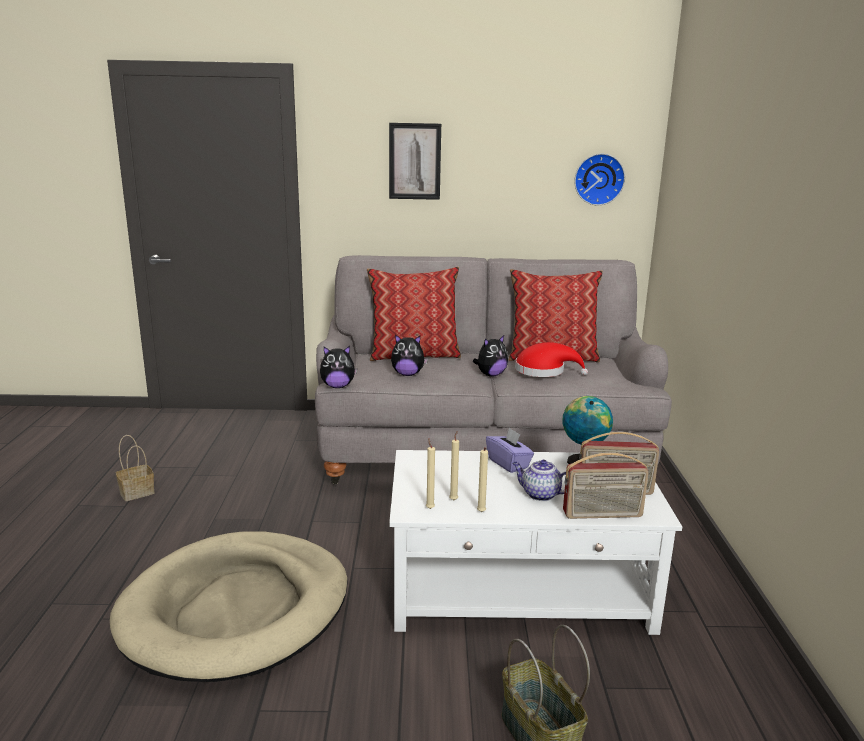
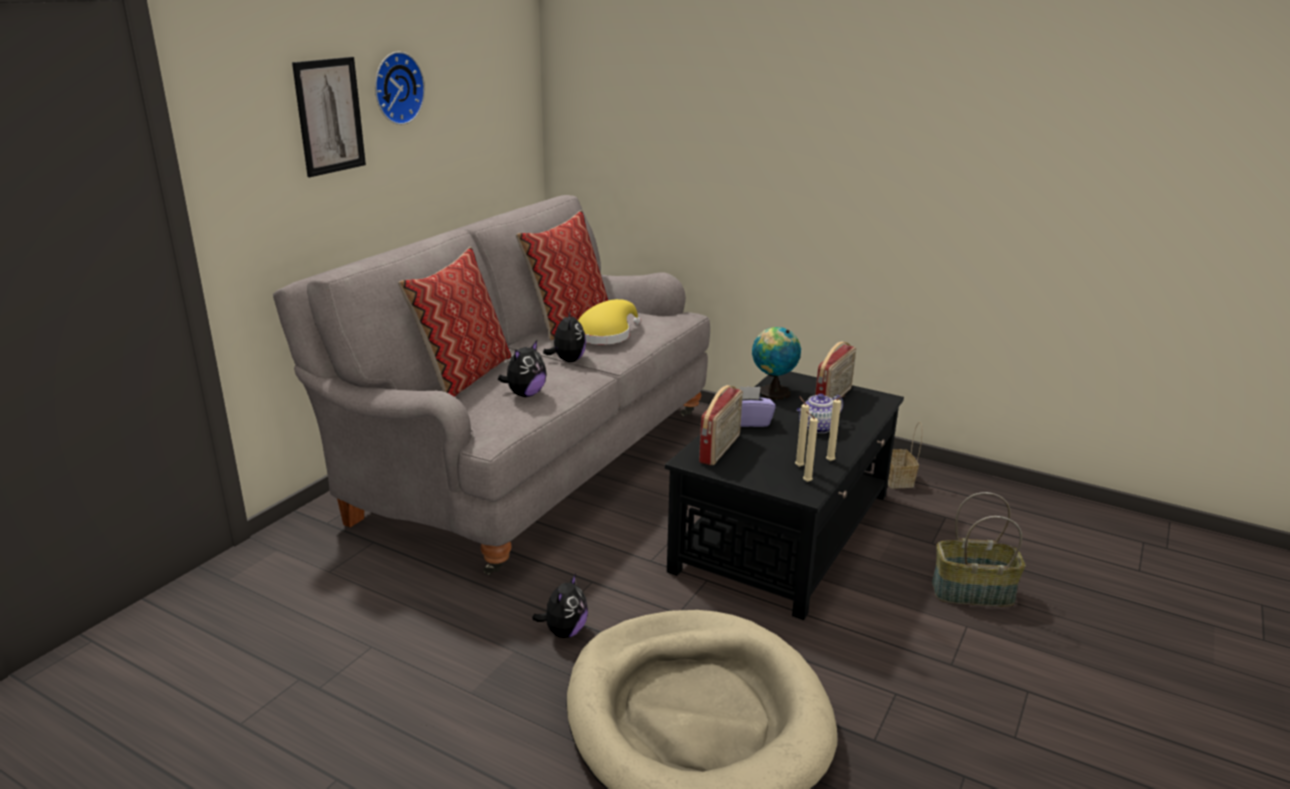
camera: 60 degrees left, 5 degrees up
(138, 492) = (307, 757): basket -> basket (895, 479)
(337, 386) = (498, 441): plush toy -> plush toy (564, 631)
(520, 588) = (785, 531): white coffee table -> black coffee table
(544, 371) = (605, 335): red hat -> yellow hat
(598, 179) = (500, 106): wall clock -> wall clock (396, 88)
(602, 515) = (869, 416): radio -> radio (721, 449)

